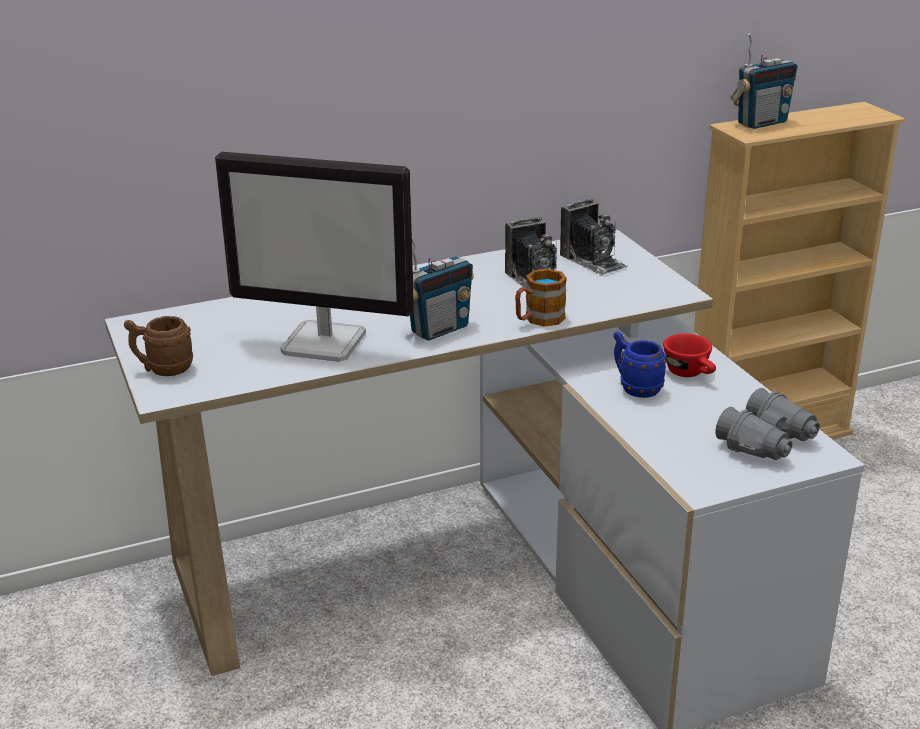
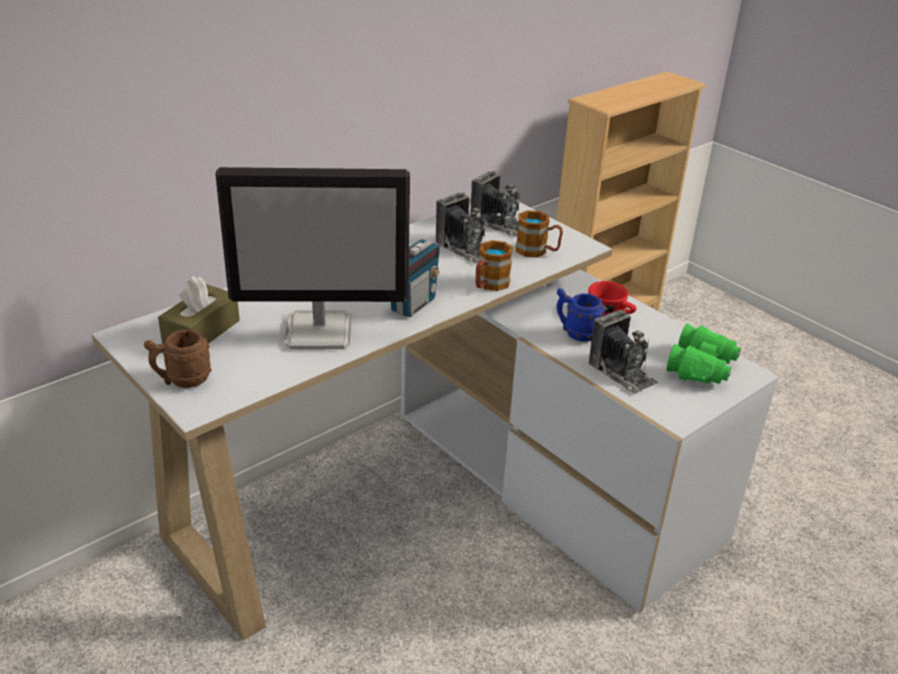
camera: 20 degrees left, 5 degrees up
(207, 329) = (201, 332): none -> brown tissue box
(618, 292) = (537, 251): none -> mug
(664, 434) = (622, 372): none -> camera
(761, 123) = (607, 95): radio -> none
(768, 442) = (701, 368): grey binoculars -> green binoculars

